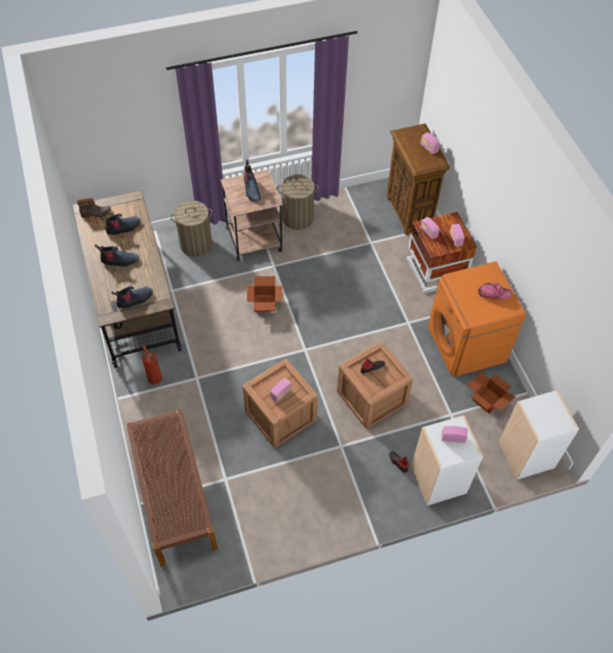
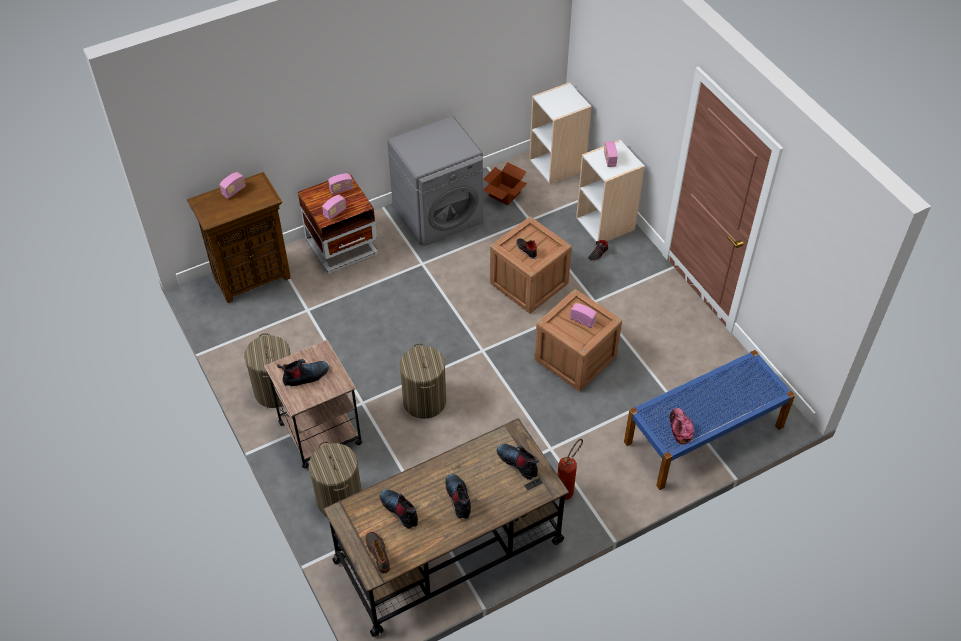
camera: 100 degrees left, 5 degrees down
(173, 496) = (704, 435): brown bench -> blue bench
(264, 303) = (424, 401): cardboard box -> laundry basket
(465, 344) = (440, 215): orange washing machine -> grey washing machine
(493, 293) = (432, 138): cap -> cap (680, 428)

